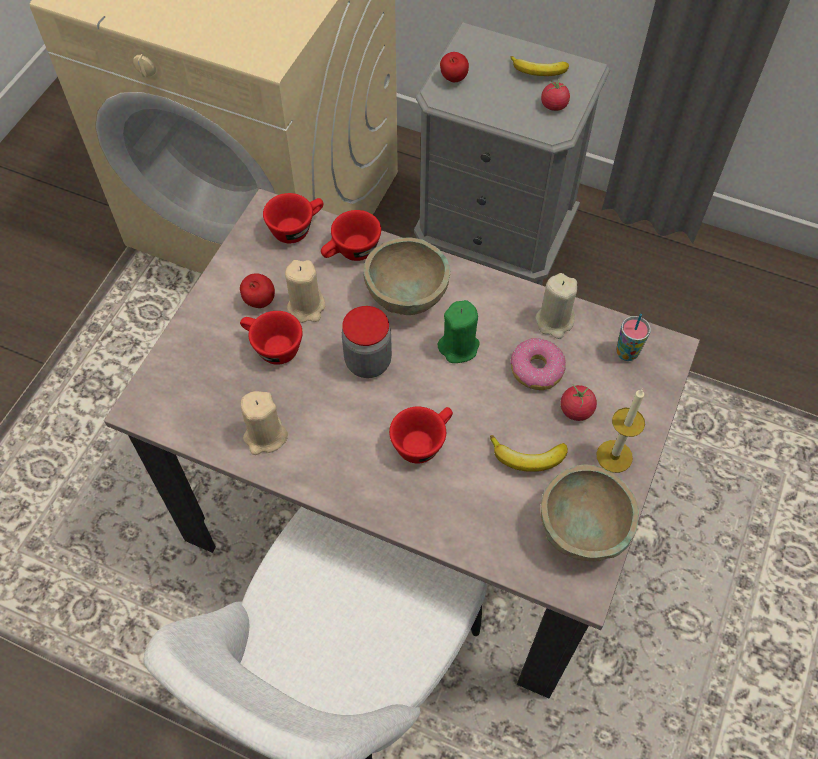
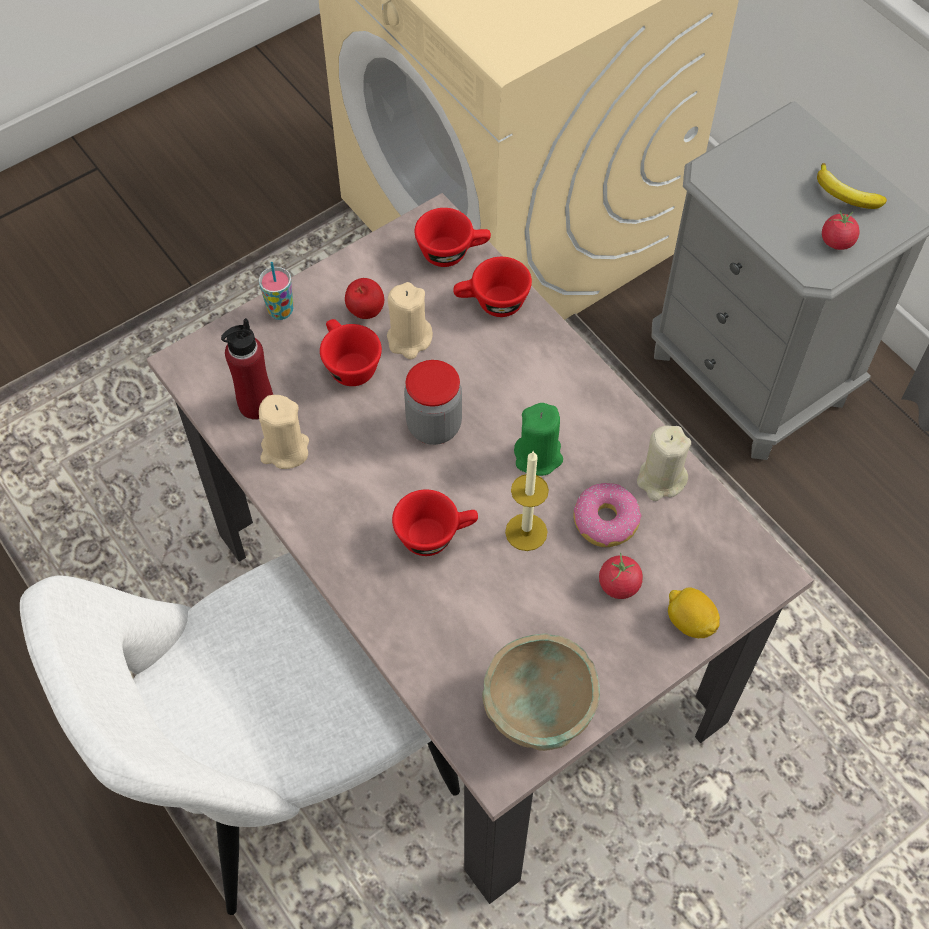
camera: 30 degrees right, 0 degrees up
(219, 413) = (256, 404): none -> red bottle
(407, 297) = (518, 378): beige bowl -> none
(453, 80) = (738, 163): apple -> none
(527, 458) = (532, 607): banana -> none
(614, 456) = (626, 654): candle -> candle (526, 532)
(626, 353) = (718, 553): cup -> cup (280, 311)
(640, 410) = (690, 621): none -> lemon

